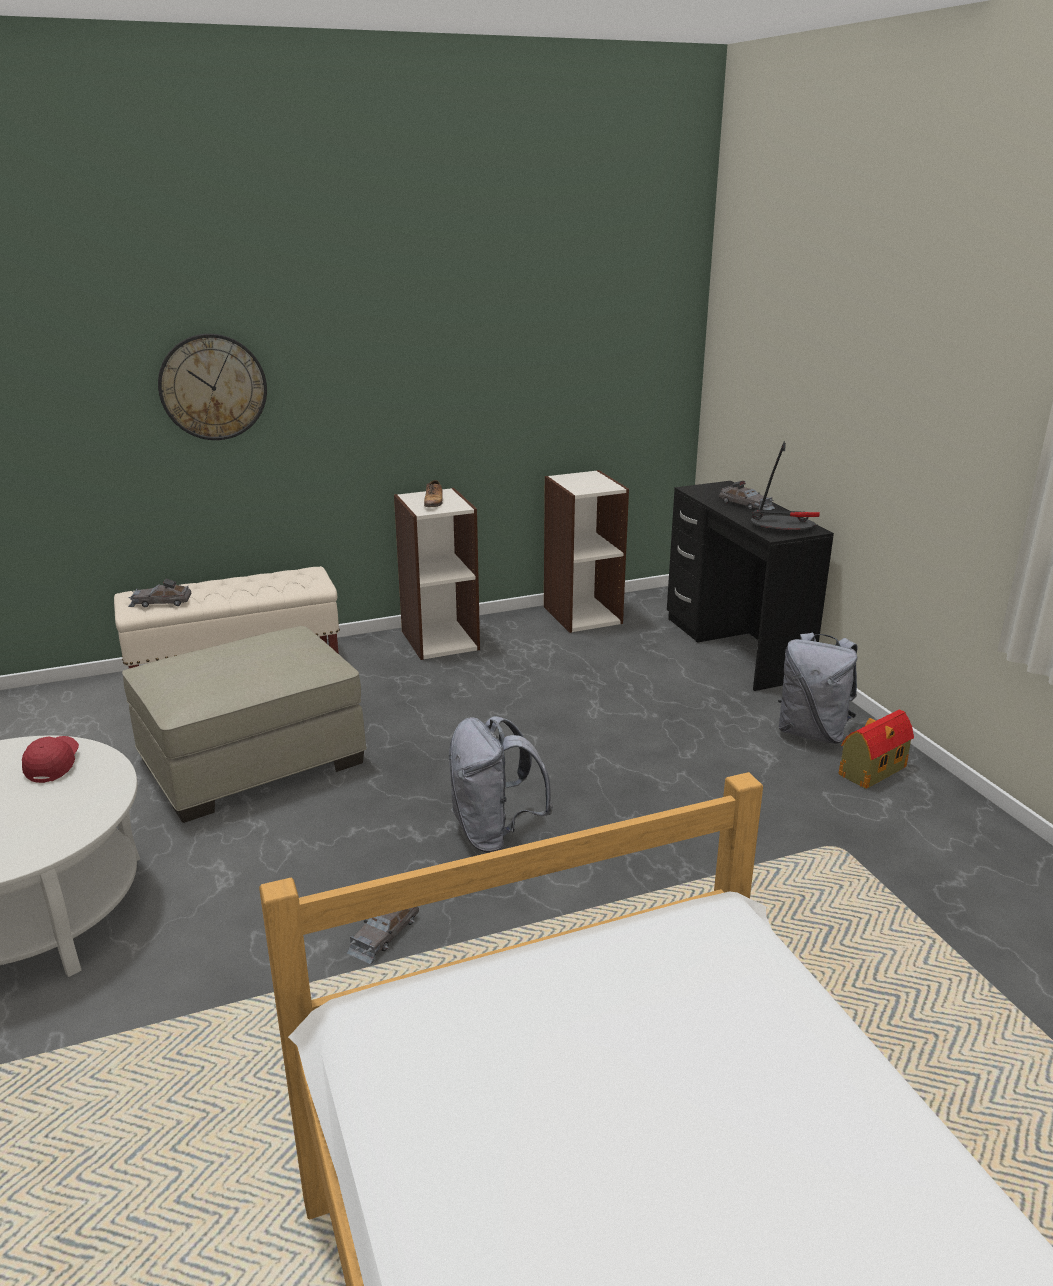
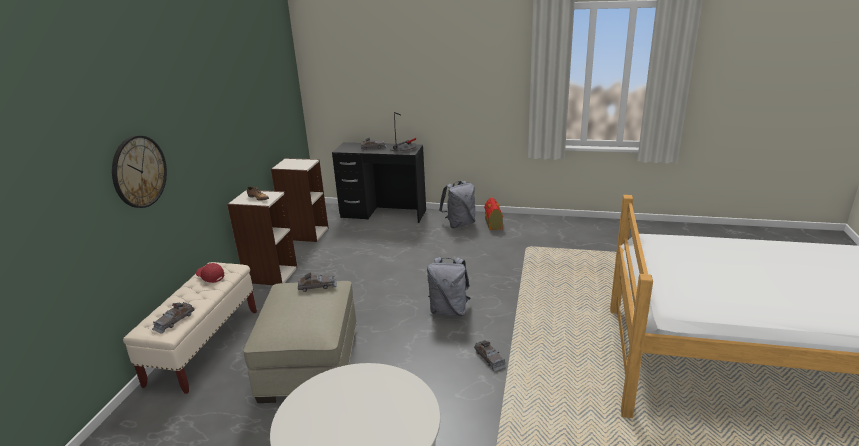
camera: 55 degrees left, 0 degrees up
(53, 765) = (335, 390): red cap -> red cap (210, 277)
(301, 651) = (317, 286): none -> grey toy car

